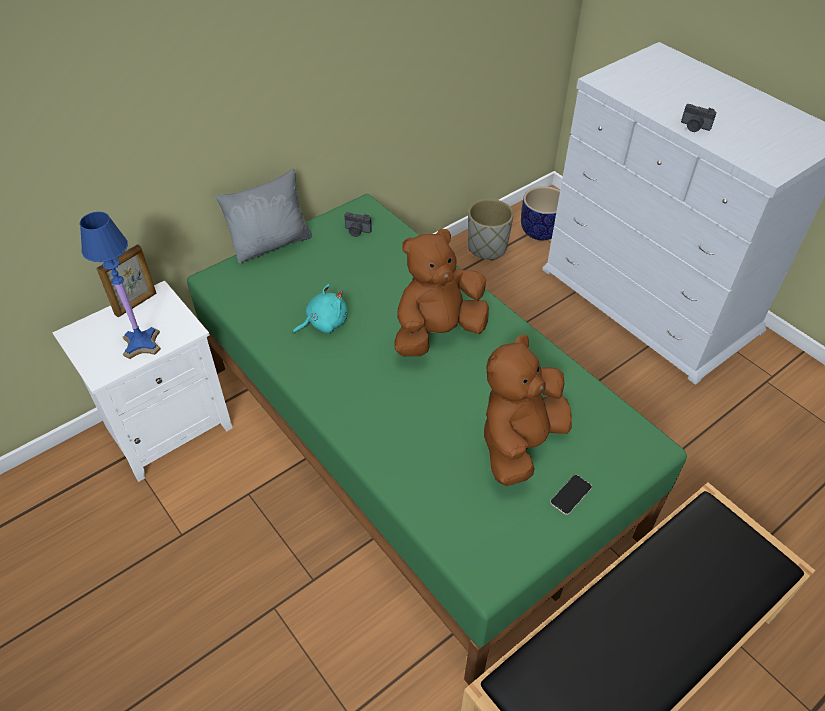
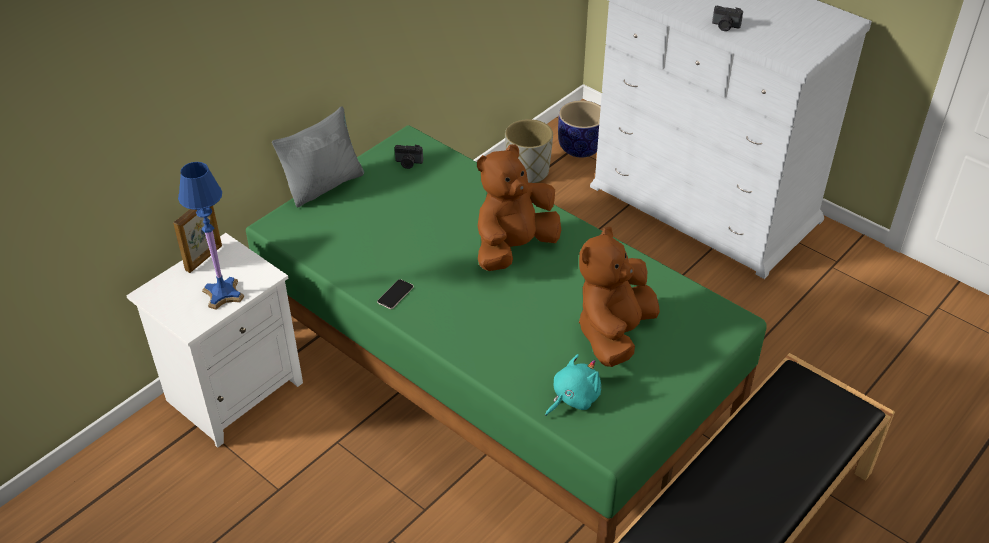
camera: 10 degrees left, 5 degrees down
(324, 323) = (400, 253): turquoise plush toy -> turquoise plush toy (573, 398)
(571, 495) = (669, 370): phone -> phone (395, 294)

